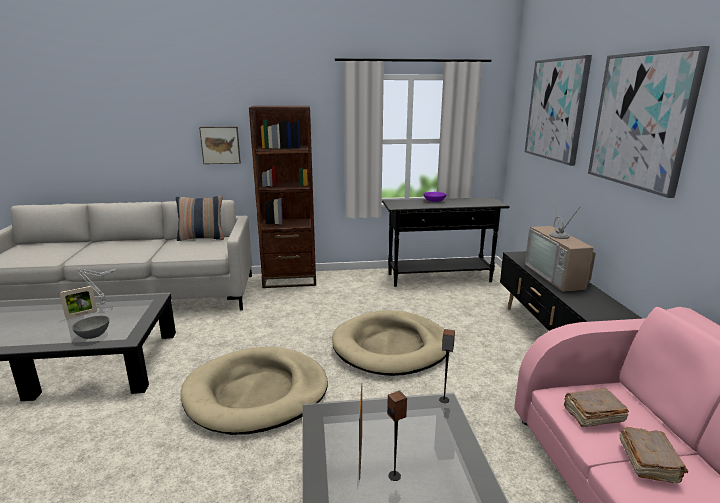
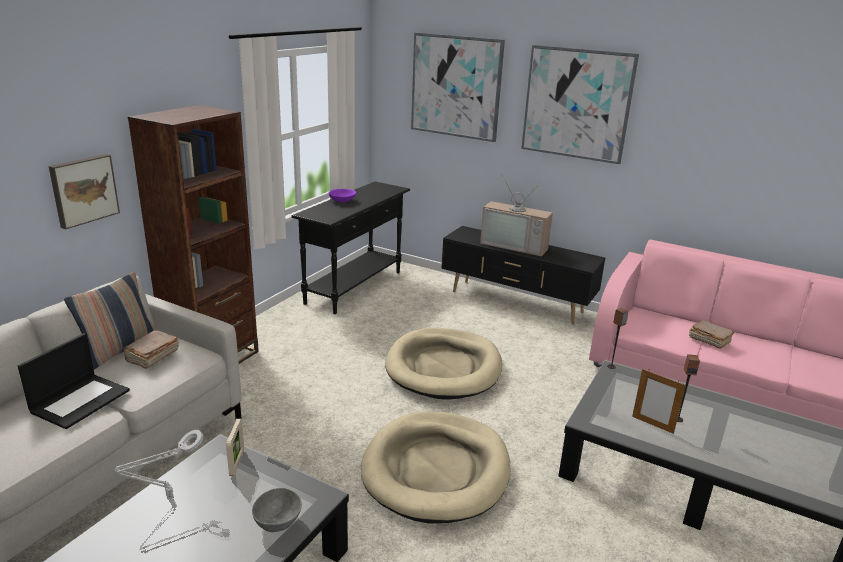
camera: 55 degrees left, 5 degrees up
(81, 314) = (185, 524): picture frame -> picture frame (237, 463)
(146, 248) = (80, 400): none -> laptop
(592, 415) = (658, 332): brown book -> brown book (152, 356)

